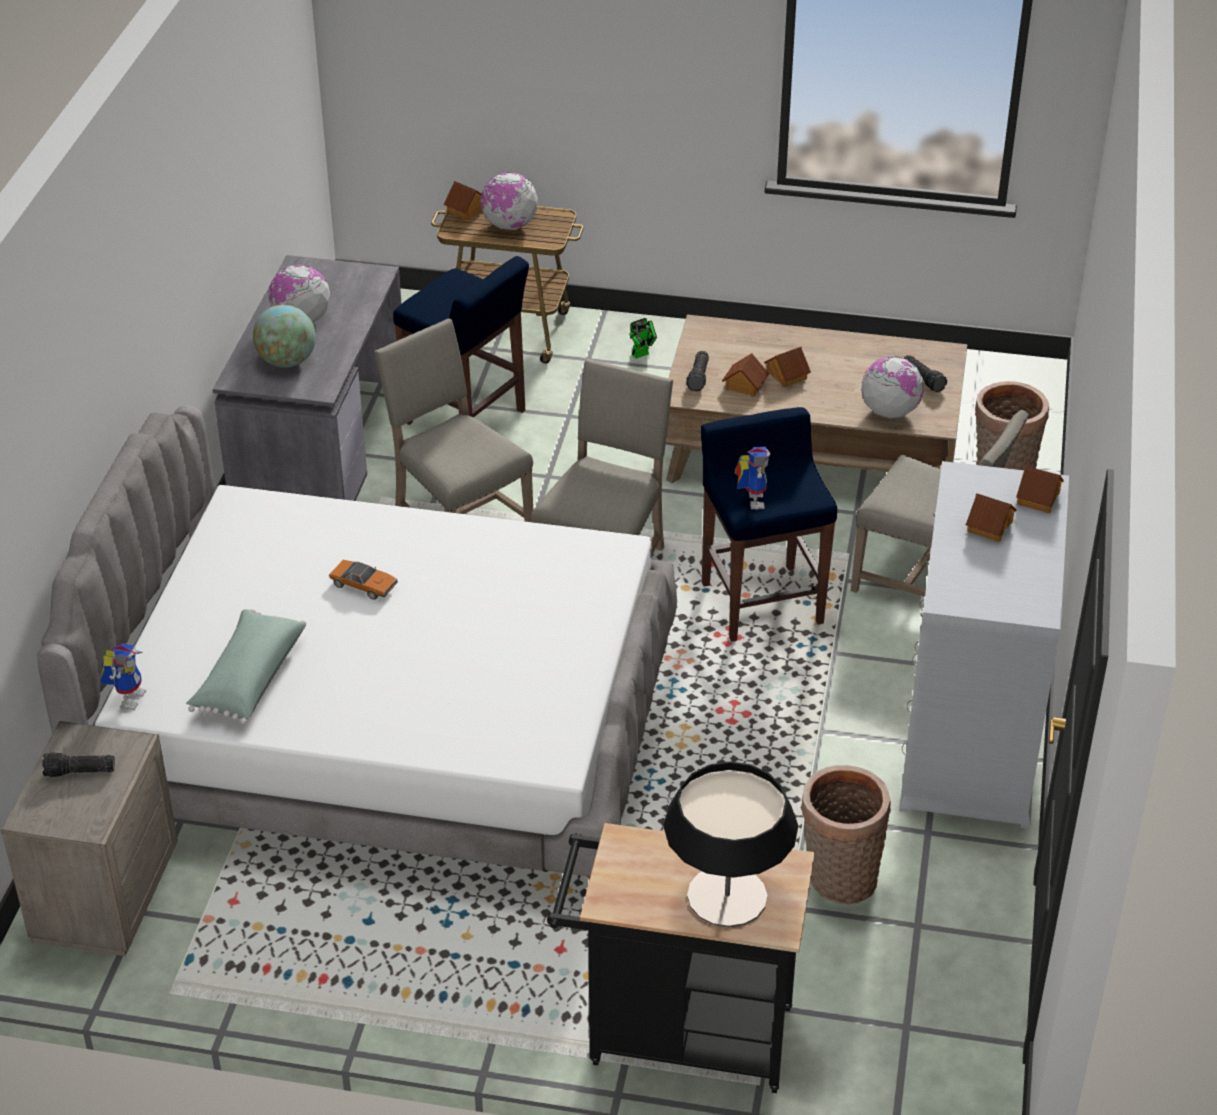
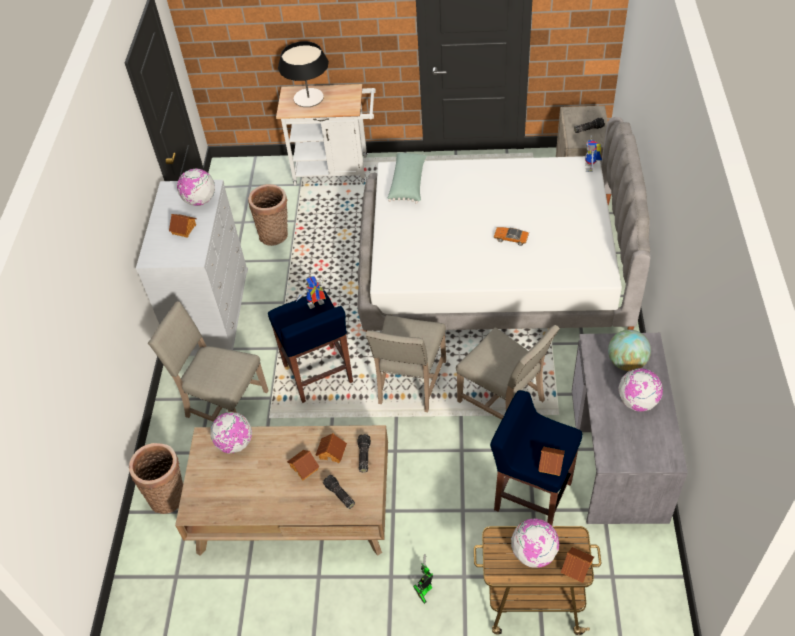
camera: 175 degrees right, 10 degrees up
(248, 678) = (543, 184): green pillow -> green pillow (408, 184)
(677, 1035) = (336, 170): black cart -> white cart
(751, 499) = (315, 306): toy robot -> toy robot turned 75 degrees clockwise
(923, 379) = (210, 480): flashlight -> flashlight (339, 495)
(966, 574) = (200, 201): none -> globe
(1039, 499) = (155, 250): toy house -> toy house (550, 464)

